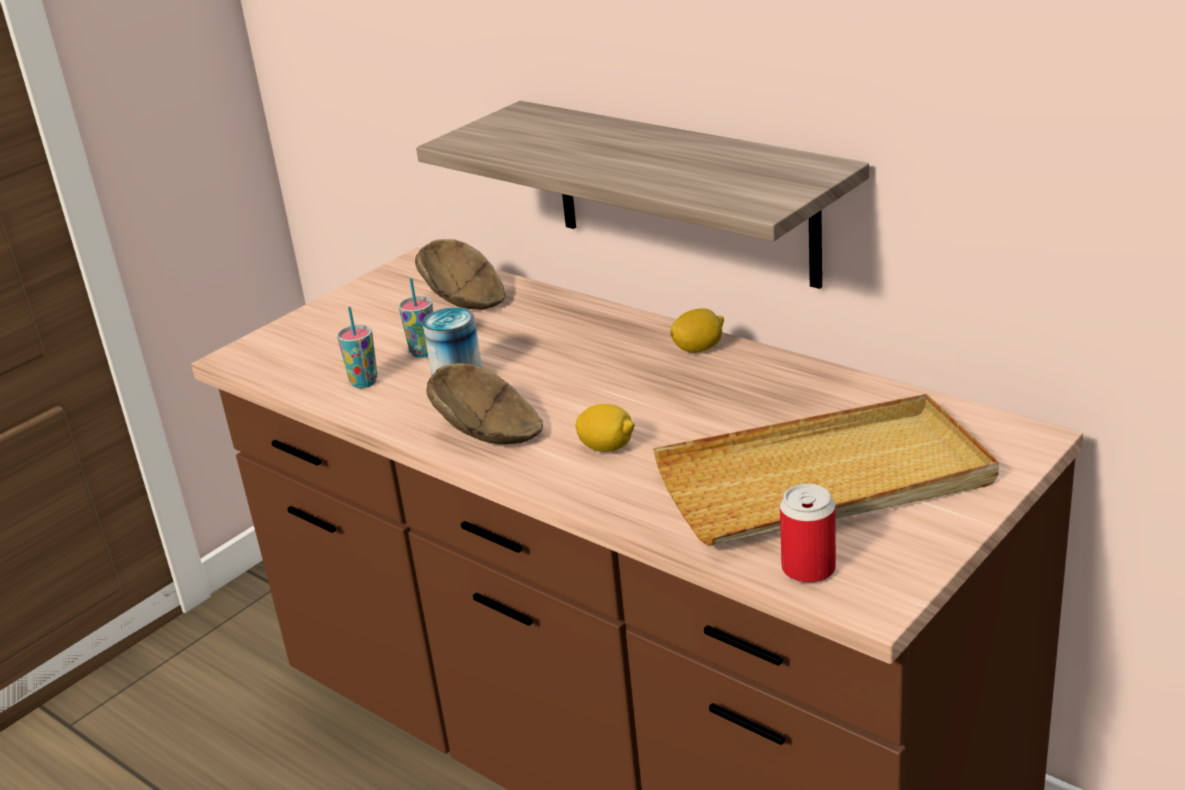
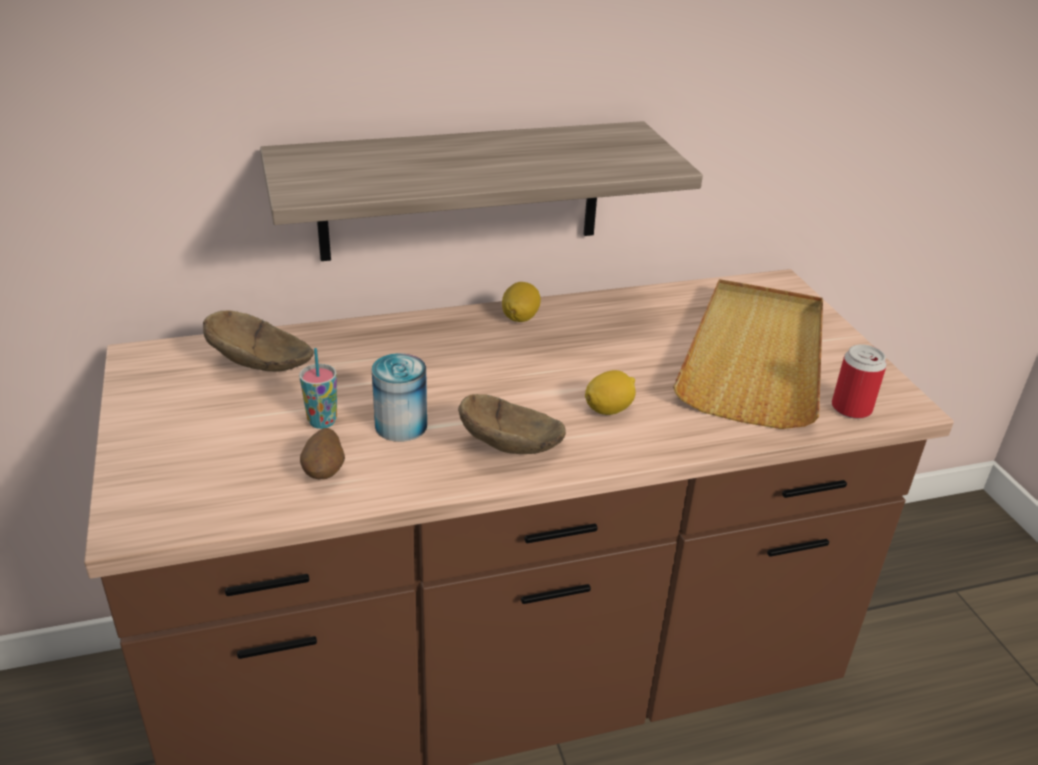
camera: 60 degrees left, 5 degrees up
(364, 382) = (324, 472): cup -> potato

